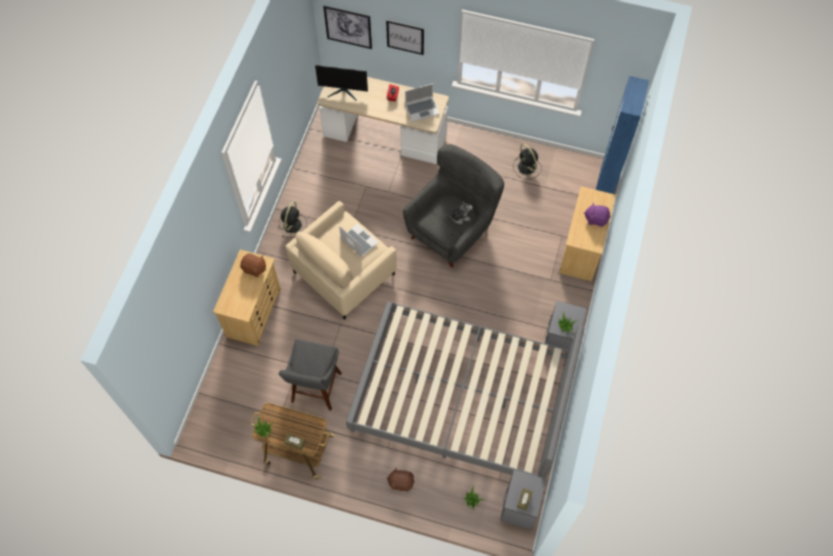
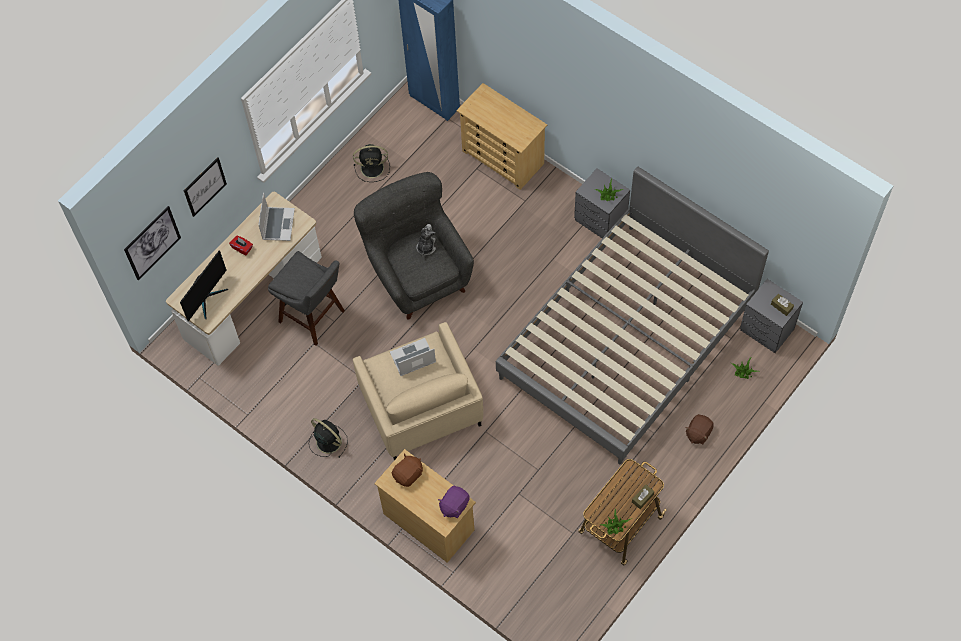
camera: 65 degrees left, 0 degrees up
(315, 390) = (556, 484): grey stool -> grey stool (314, 318)
(596, 219) = (503, 112): purple plush toy -> purple plush toy (454, 505)

